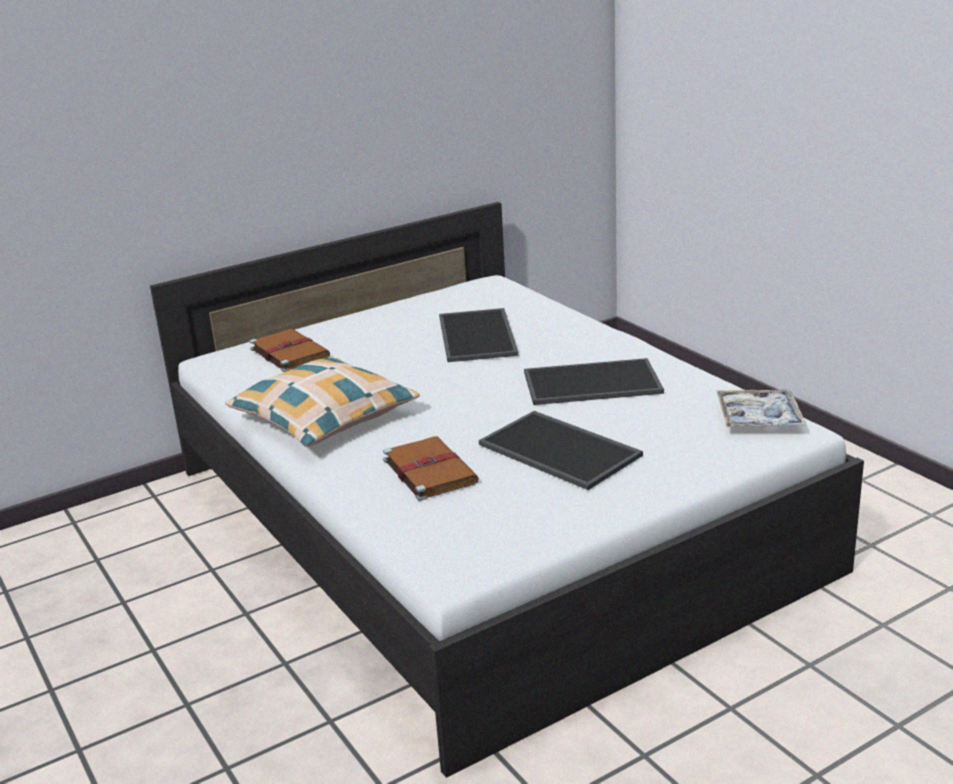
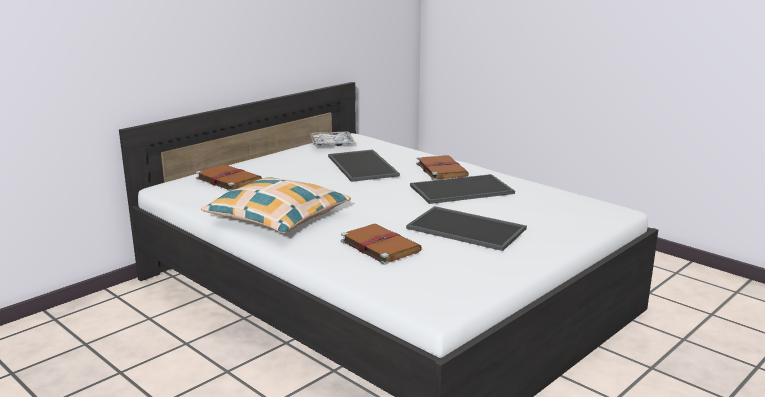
camera: 15 degrees left, 5 degrees down
(582, 346) = (441, 169): none -> brown book
(759, 418) = (588, 204): tray -> tray (332, 144)

